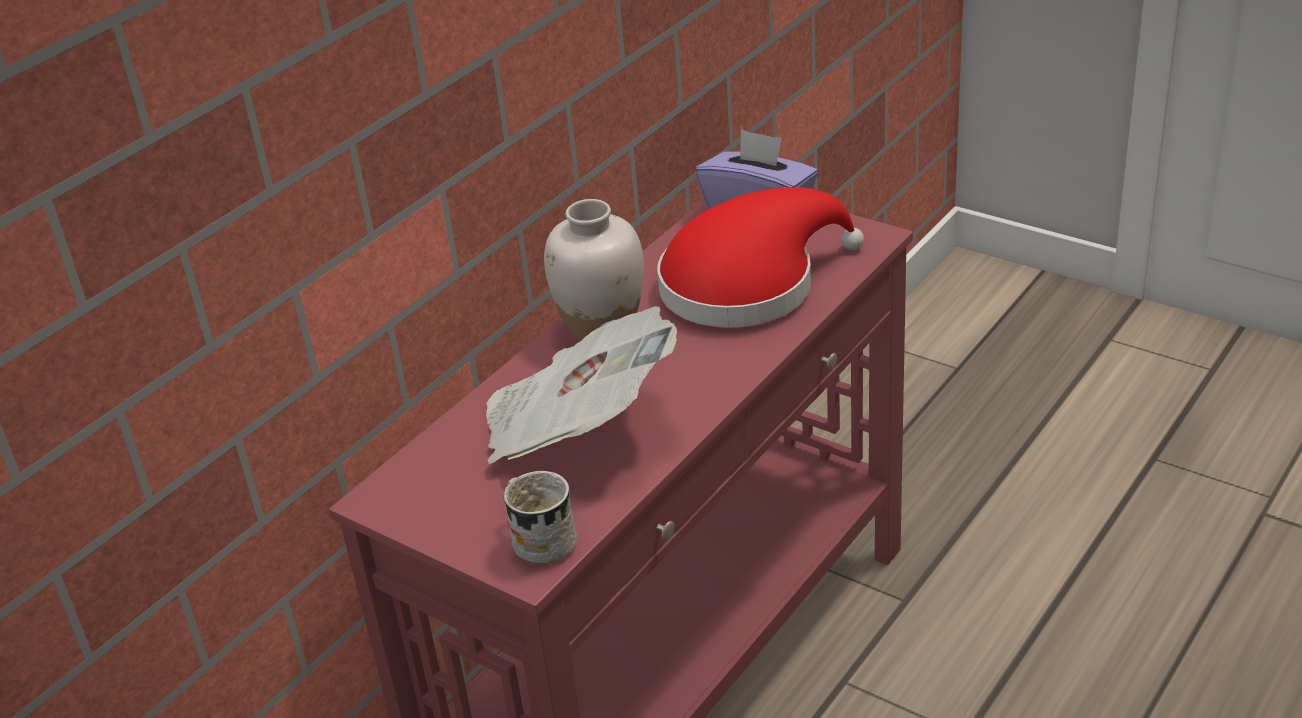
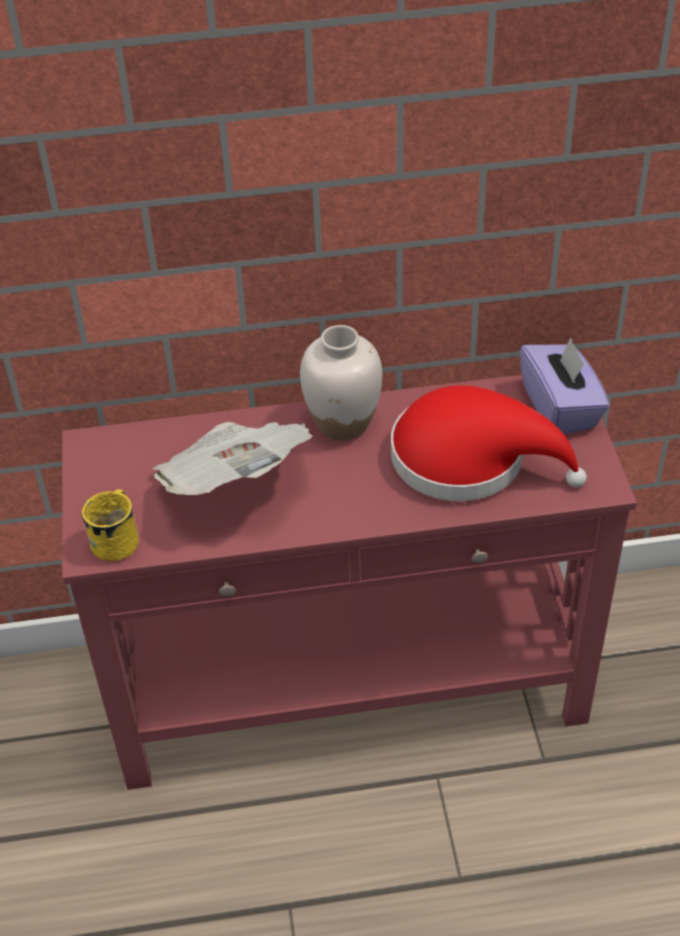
camera: 45 degrees right, 10 degrees up
(539, 539) = (118, 538): white mug -> yellow mug

